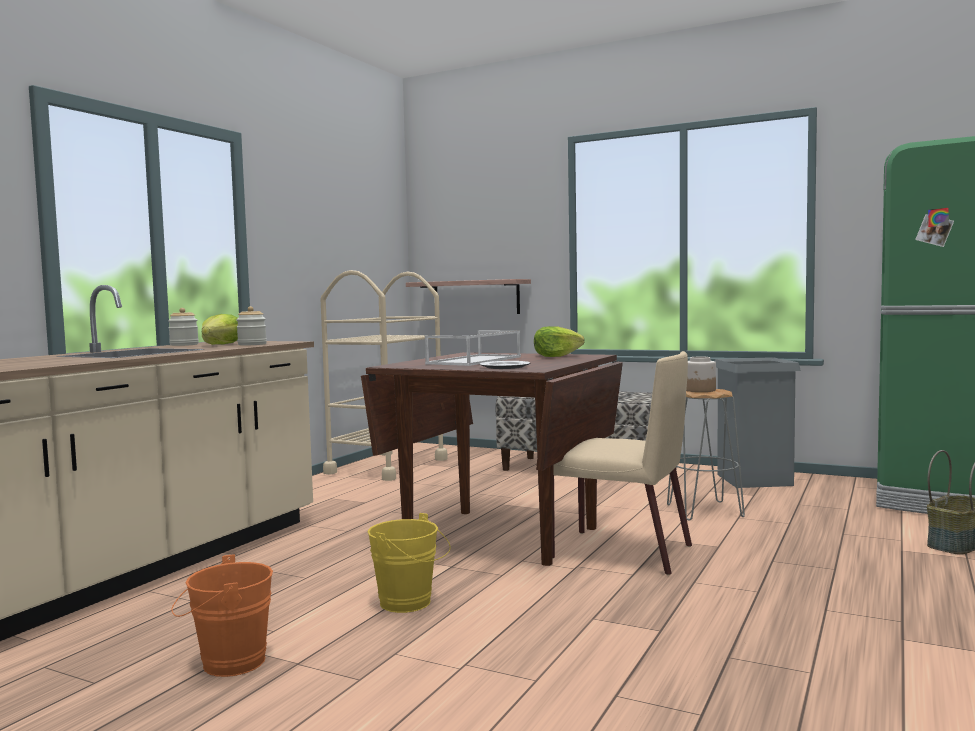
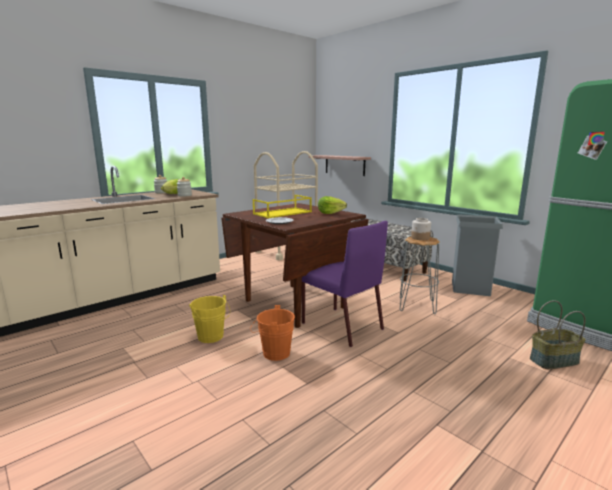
camera: 20 degrees right, 10 degrees up
(226, 663) = (109, 355): orange bucket -> orange bucket (273, 353)
(475, 360) = (282, 213): white tray -> yellow tray
(618, 552) = (340, 325): beige chair -> purple chair

